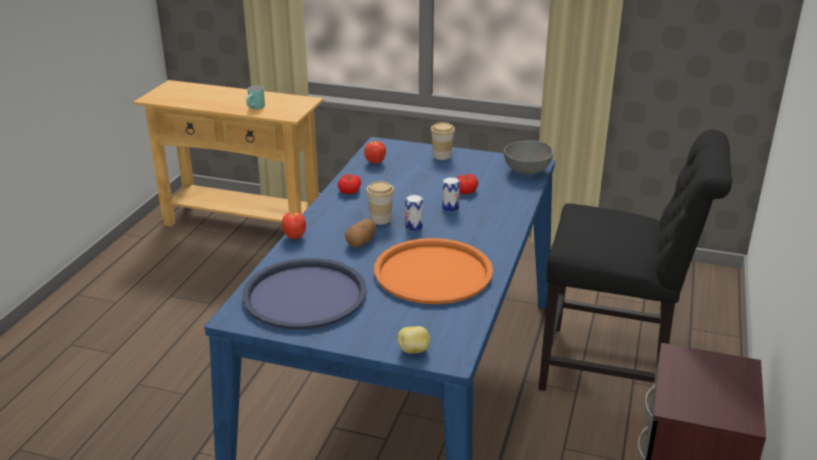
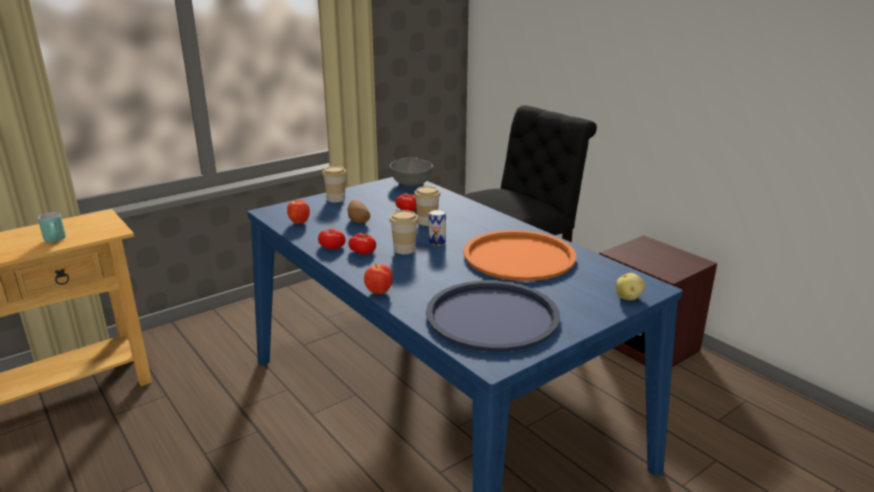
camera: 55 degrees left, 5 degrees down
(356, 205) = (363, 251): none -> tomato
(361, 242) = (433, 268): potato -> potato (358, 220)
(450, 208) = (427, 222): can -> cup

